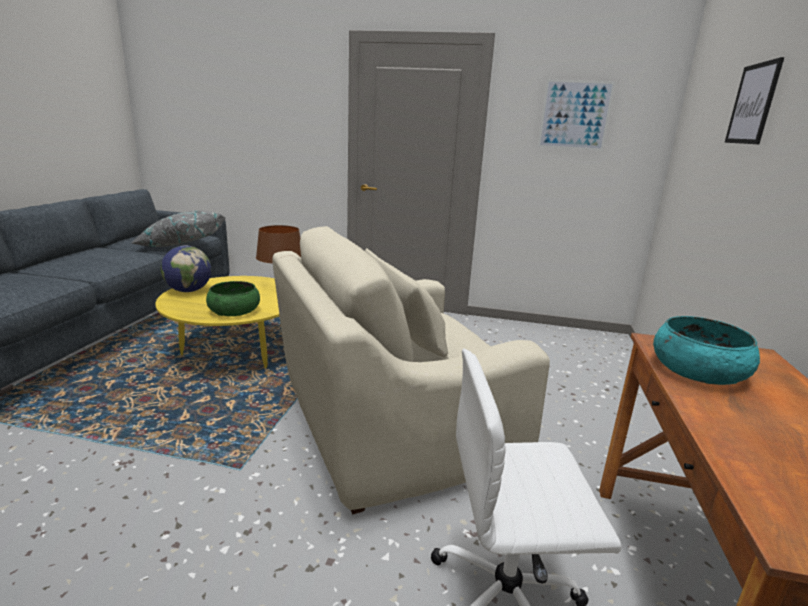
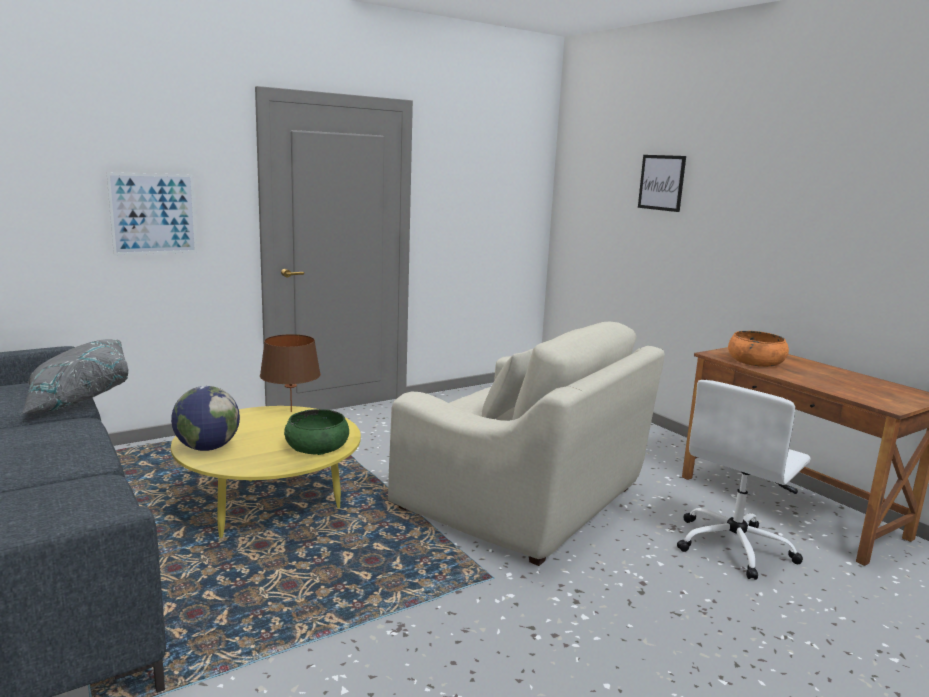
camera: 45 degrees left, 5 degrees down
(390, 426) = (524, 500): beige armchair -> beige armchair turned 75 degrees counterclockwise
(575, 115) = (483, 180): picture -> picture (153, 214)
(698, 370) = (755, 362): turquoise bowl -> orange bowl

